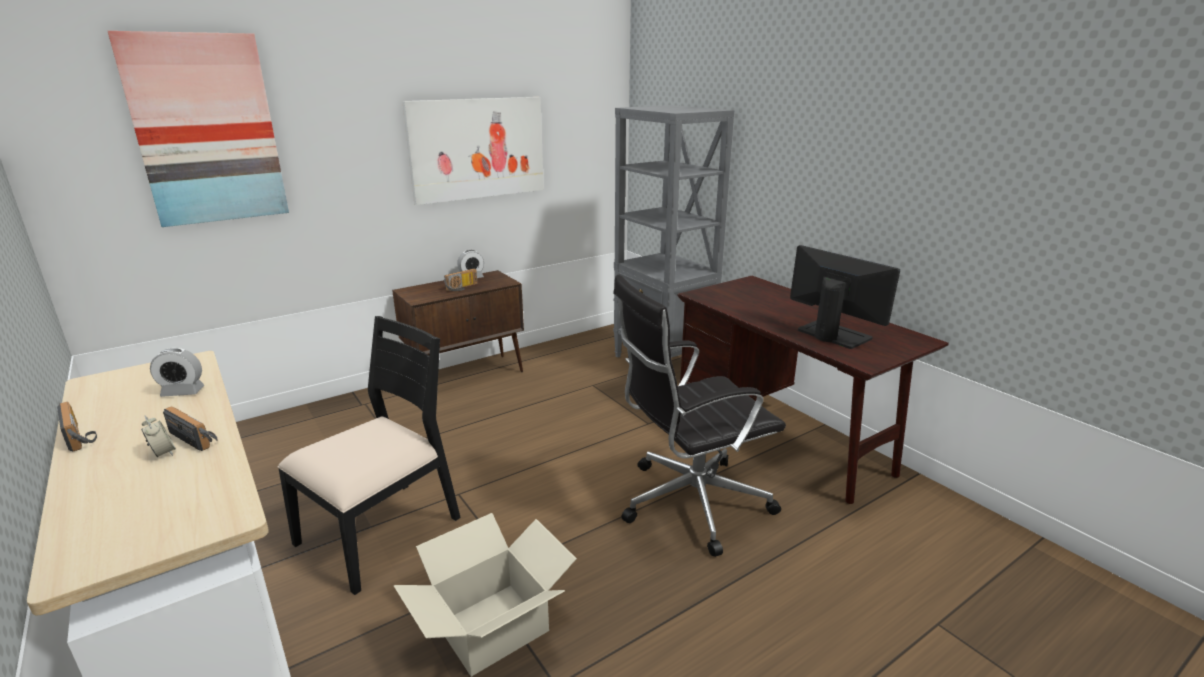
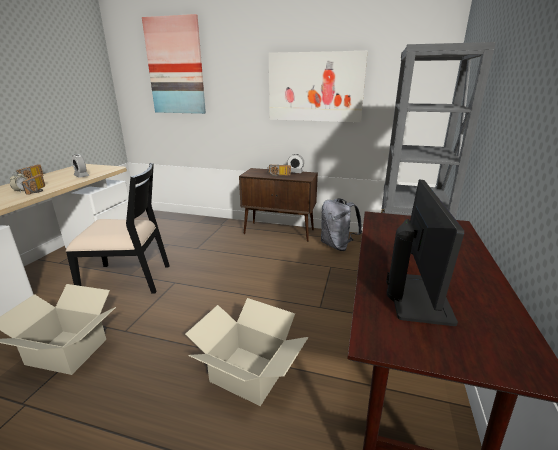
camera: 50 degrees right, 0 degrees up
(561, 362) = (337, 246): none -> grey backpack
(690, 502) = (248, 373): black office chair -> cardboard box

